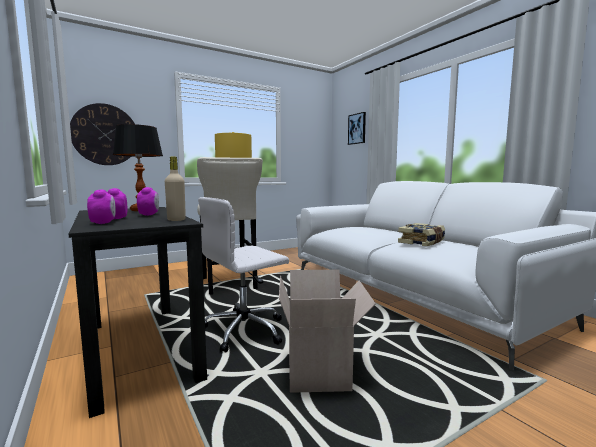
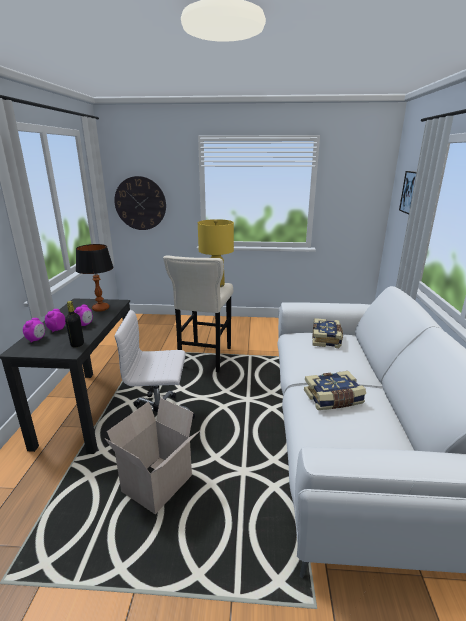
camera: 35 degrees right, 15 degrees up
(176, 220) = (77, 344): beige bottle -> black bottle
(357, 227) = (327, 339): none -> book

